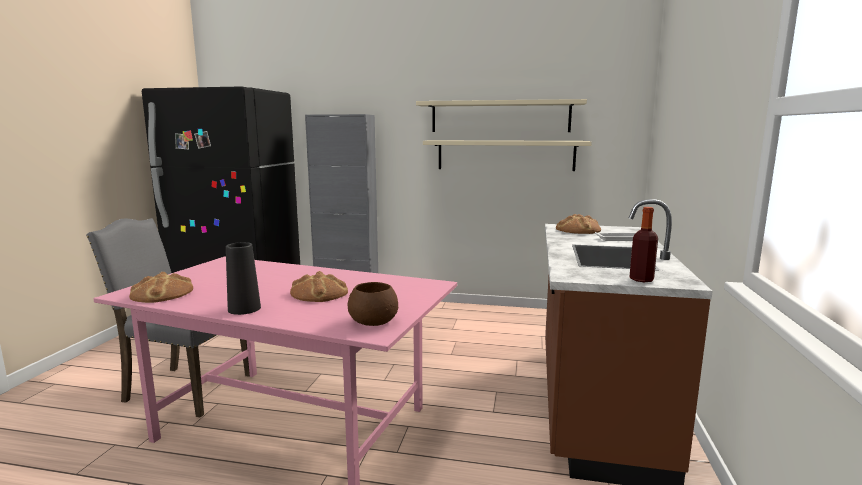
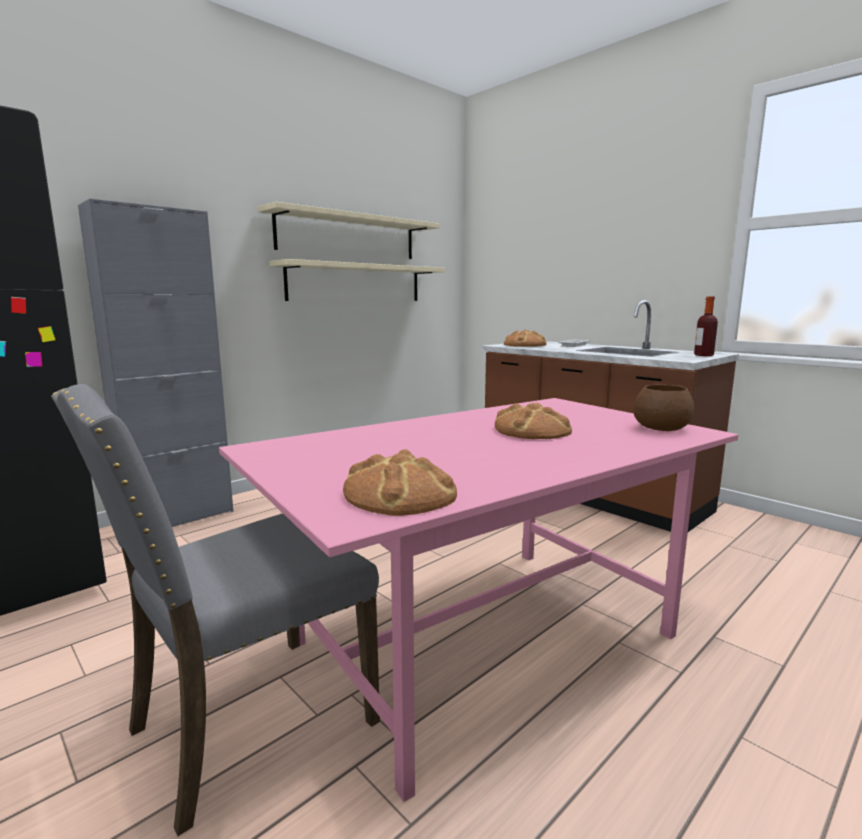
camera: 55 degrees left, 0 degrees up
(244, 309) = (561, 460): black vase -> none

